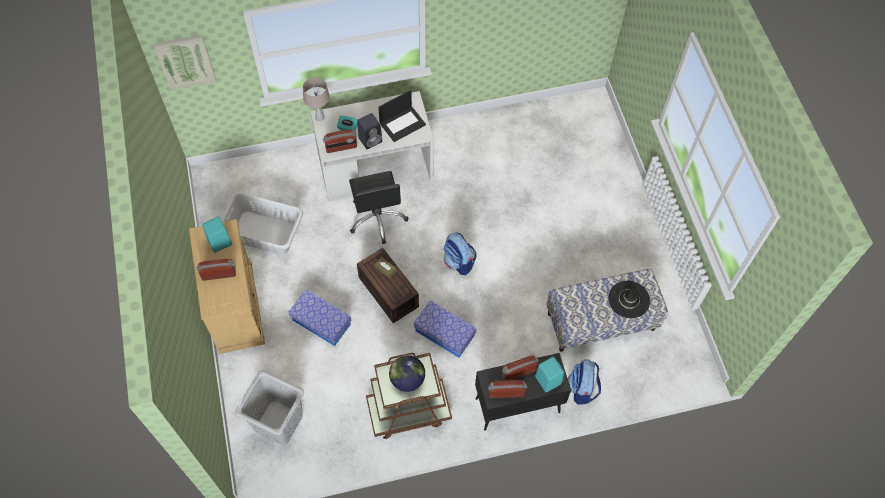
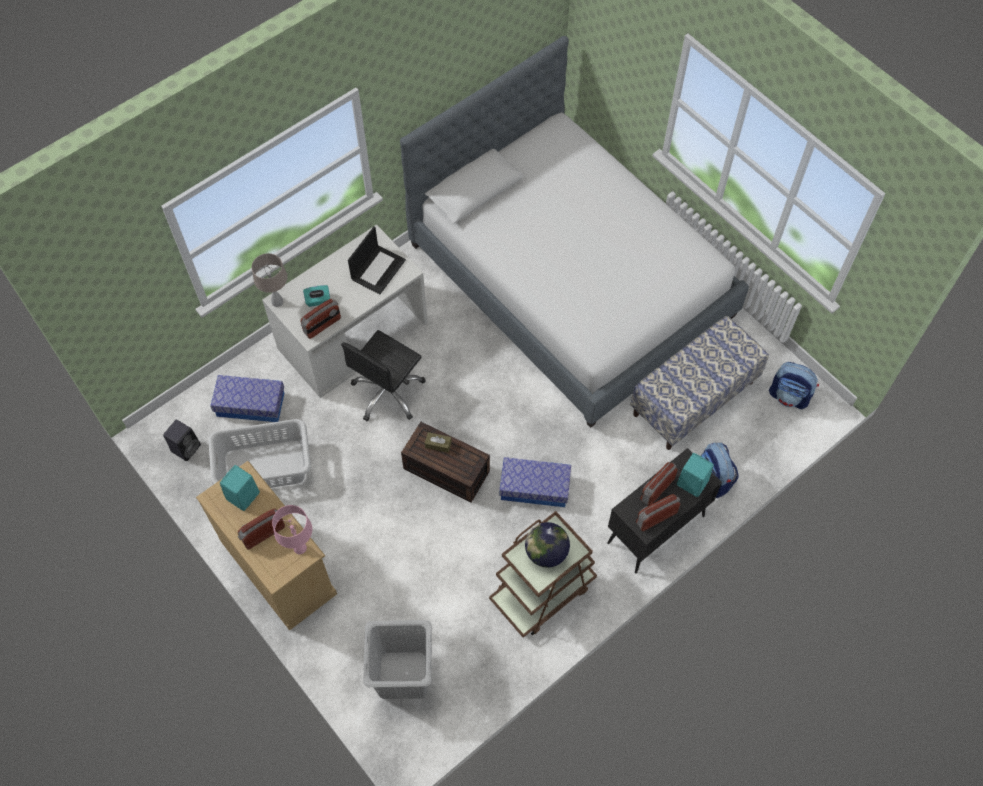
camera: 25 degrees left, 0 degrees up
(185, 61) = (105, 297): picture -> none
(237, 295) = (300, 547): none -> pink table lamp
(321, 322) = (389, 539): storage box -> storage box (250, 404)
(371, 139) = (352, 302): black speaker -> black speaker (186, 447)
(377, 218) = (388, 392): black office chair -> black office chair turned 75 degrees clockwise
(458, 262) = (506, 402): backpack -> backpack (789, 396)
(556, 193) = (571, 280): none -> bed
(629, 299) = (722, 359): black hat -> none

